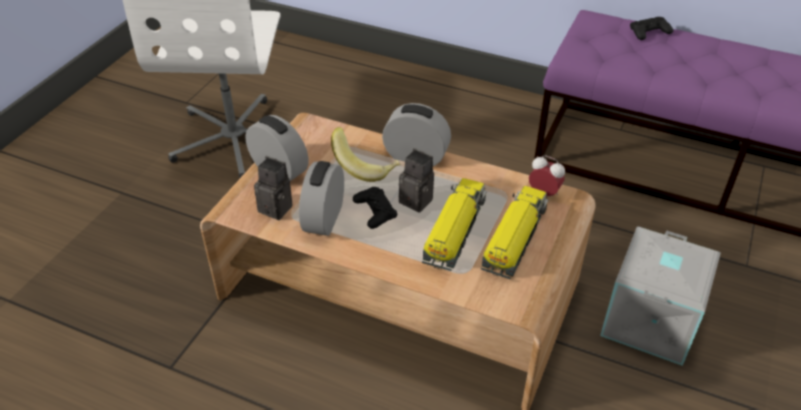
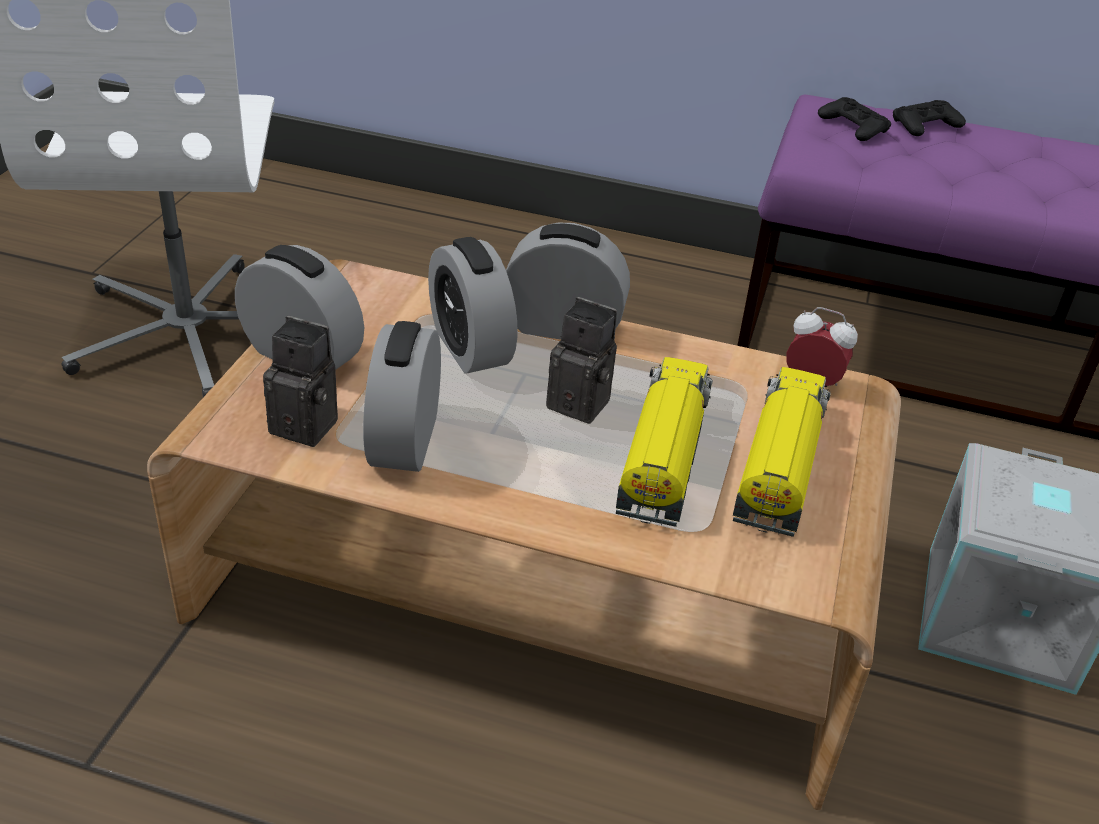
camera: 10 degrees left, 5 degrees down
(365, 167) = (470, 347): banana -> alarm clock
(375, 211) = (503, 424): black game controller -> black game controller (853, 127)

